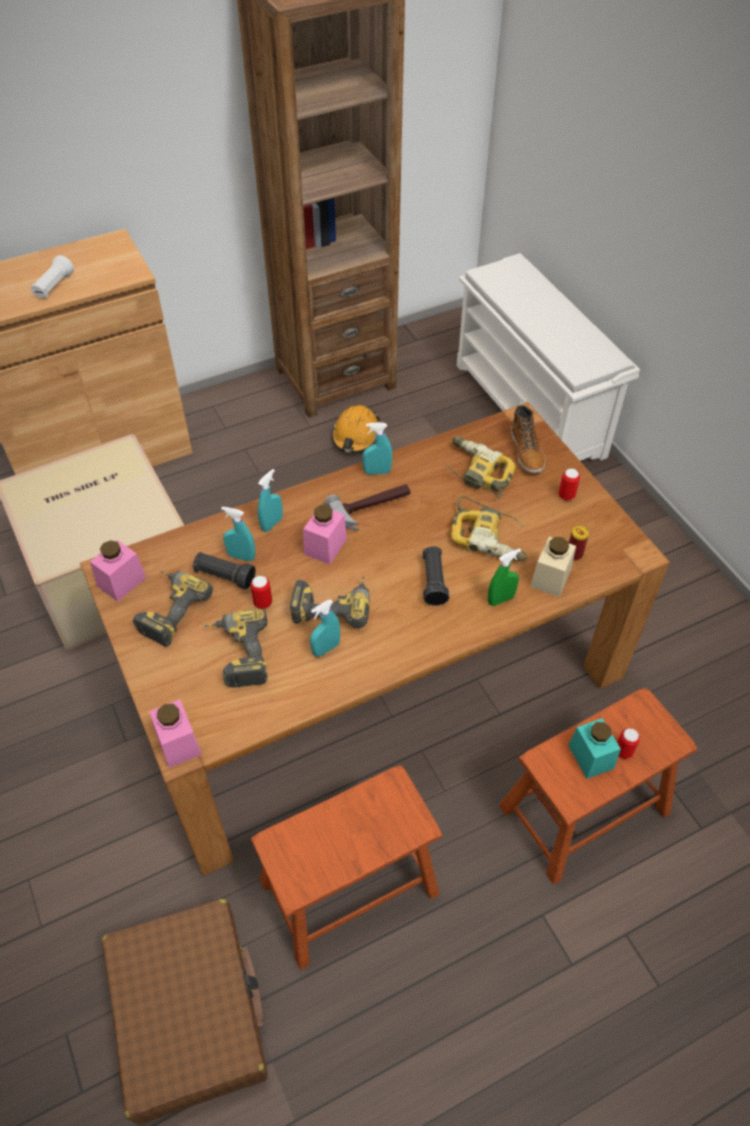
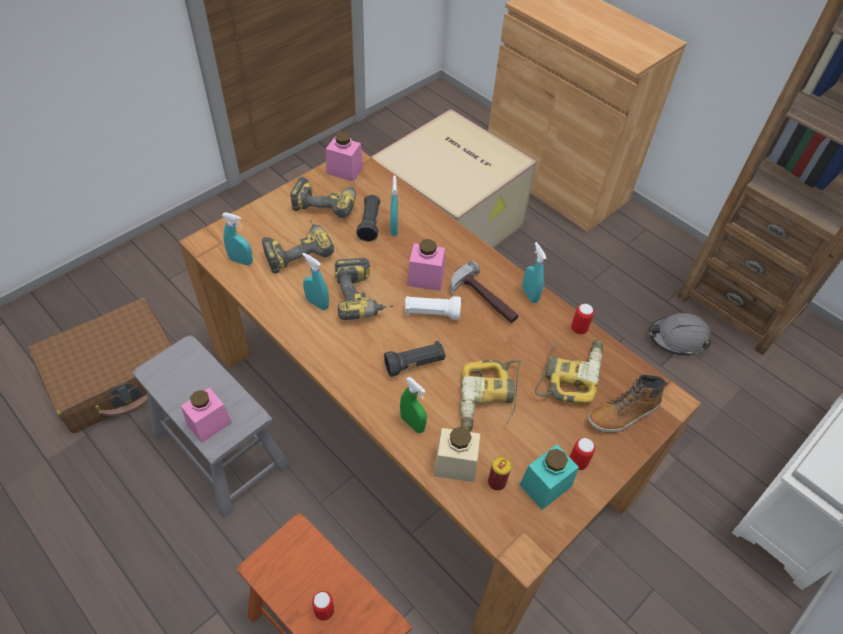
camera: 70 degrees right, 0 degrees up
(54, 287) = (587, 29): white flashlight -> white flashlight (431, 313)
(178, 743) = (211, 239): pink jar -> pink jar (209, 423)
(263, 603) = (351, 253): can -> can (578, 329)
(272, 523) = (436, 238): turquoise spray bottle -> turquoise spray bottle (241, 261)
(349, 887) = (220, 450): brown stool -> grey stool
(356, 436) = (677, 338): orange hard hat -> grey hard hat
(591, 757) = (311, 578): turquoise jar -> turquoise jar (545, 485)

